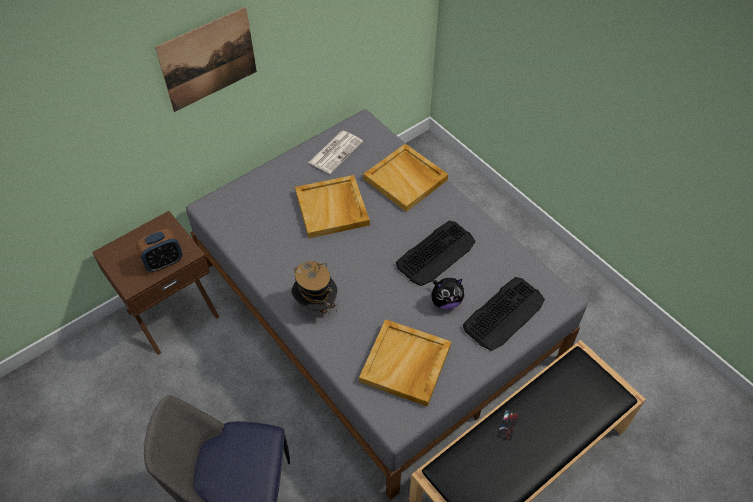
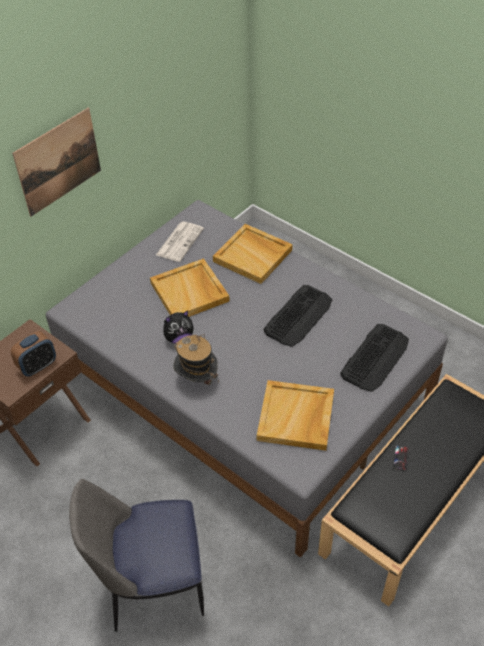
camera: 10 degrees left, 5 degrees down
(446, 302) = (319, 356): plush toy -> plush toy (178, 338)

